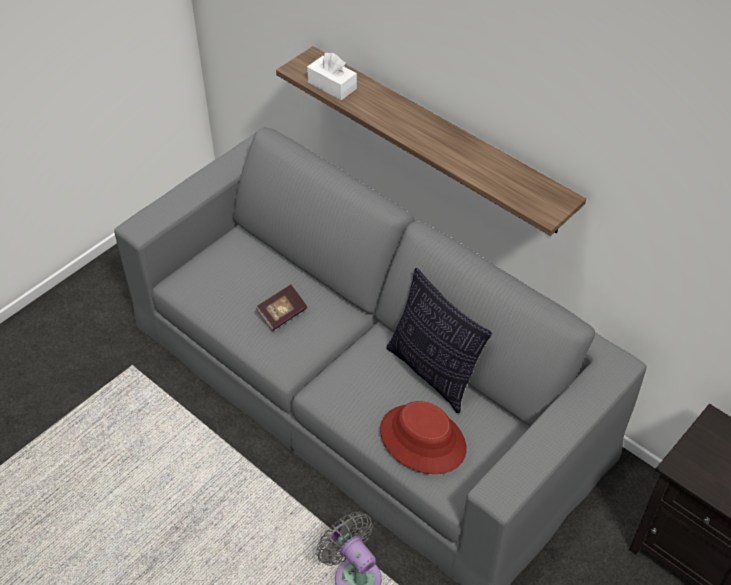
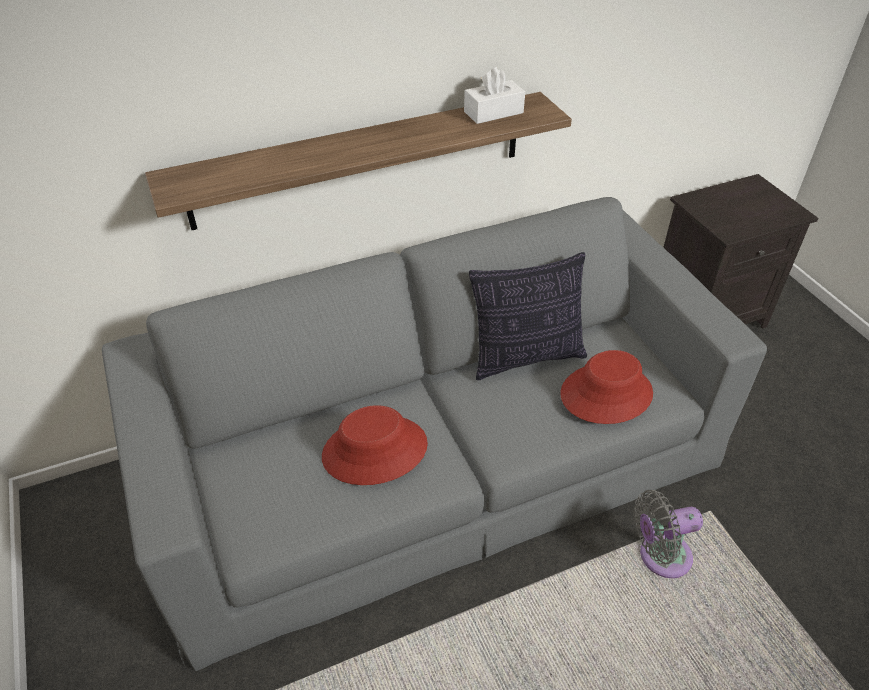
camera: 65 degrees left, 5 degrees down
(282, 314) = (375, 451): book -> red hat
(332, 85) = (234, 177): white tissue box -> white tissue box (493, 112)

